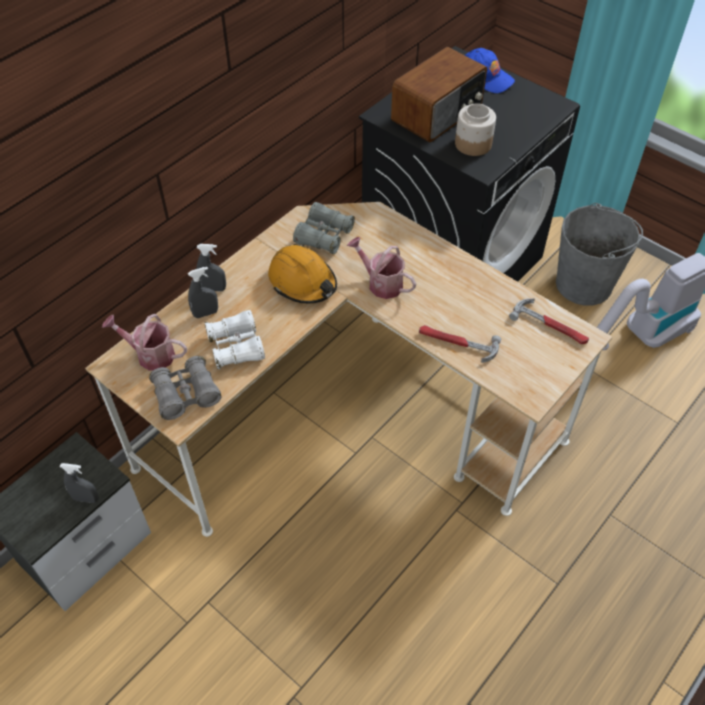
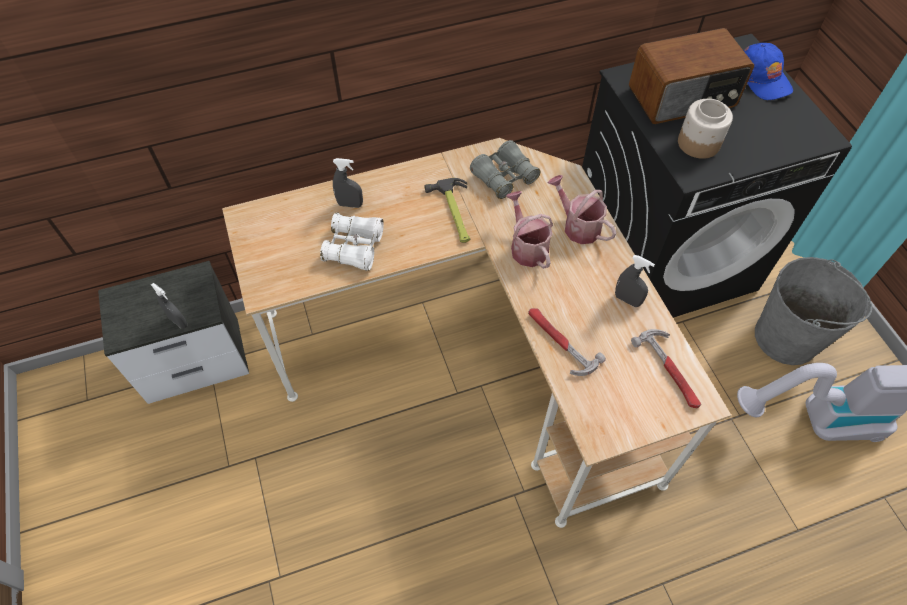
camera: 30 degrees right, 5 degrees up
(150, 354) = (280, 221): watering can -> watering can (577, 226)
(186, 394) = (283, 271): grey binoculars -> none
(213, 289) = (372, 184): grey spray bottle -> grey spray bottle (627, 300)
(303, 282) = (454, 213): orange hard hat -> hammer

